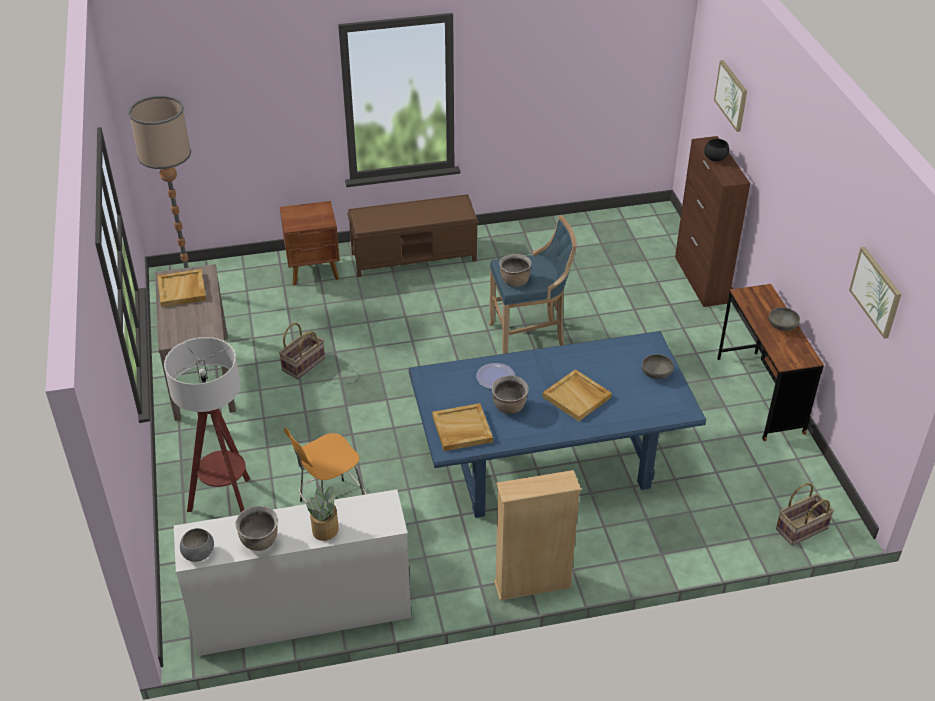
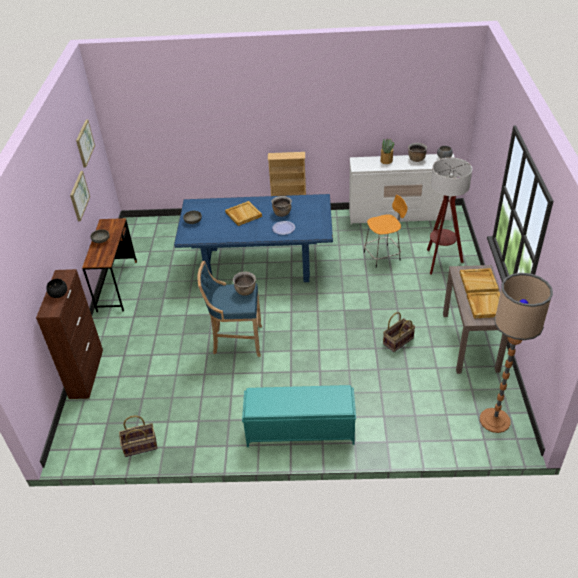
camera: 165 degrees left, 0 degrees up
(314, 271) = (388, 428): brown nightstand -> none
(414, 256) = (299, 431): brown bench -> turquoise bench
(461, 429) = (311, 205): beige tray -> beige tray (478, 282)
(731, 95) = (22, 278): picture -> picture (79, 196)
(802, 529) = (152, 223): basket -> basket (140, 445)

